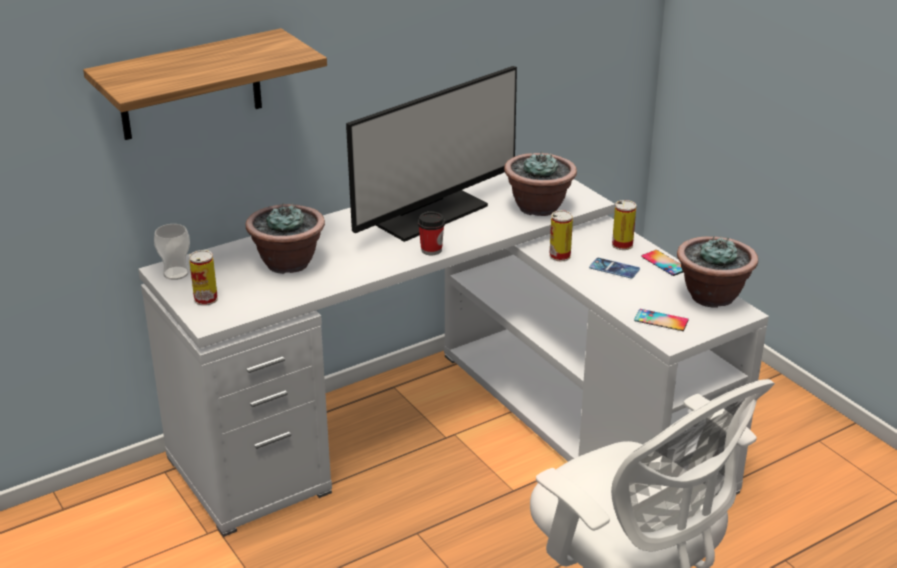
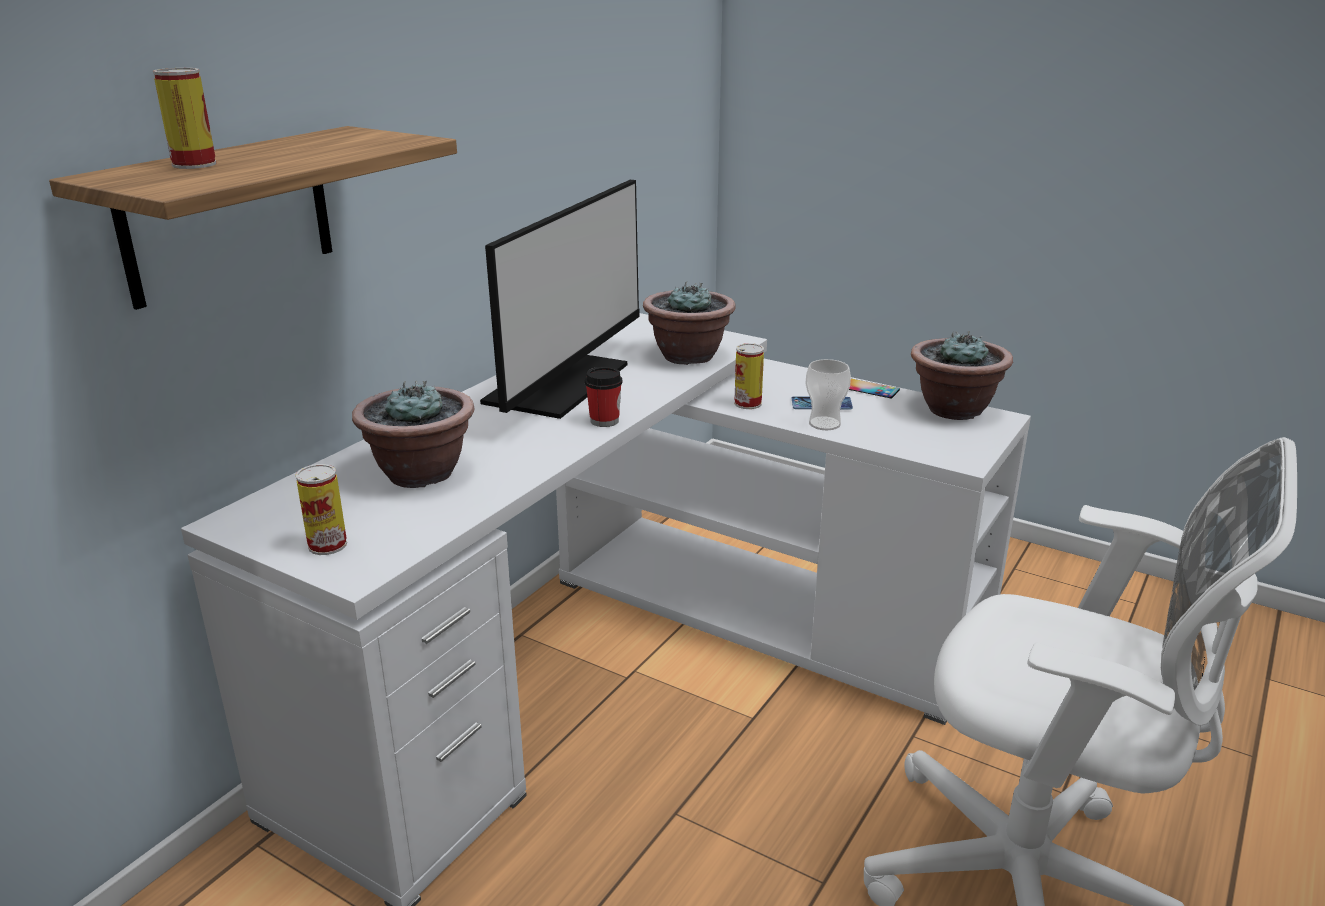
camera: 25 degrees left, 5 degrees down
(176, 273) = (252, 521): cup -> cup (824, 424)
(622, 245) = (804, 380): can -> can (194, 164)
(661, 320) = (931, 444): phone -> none

